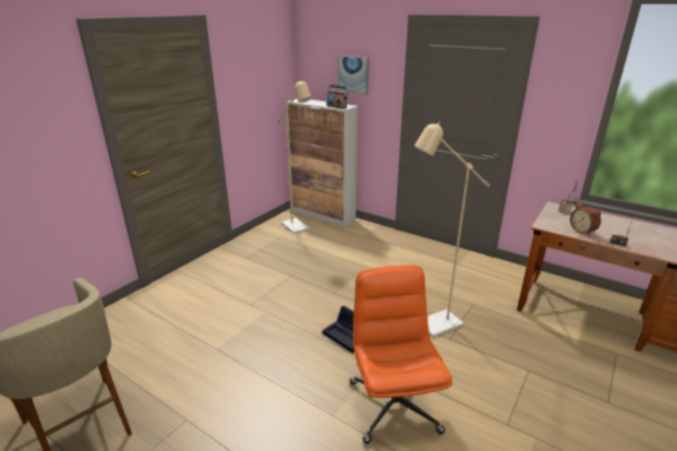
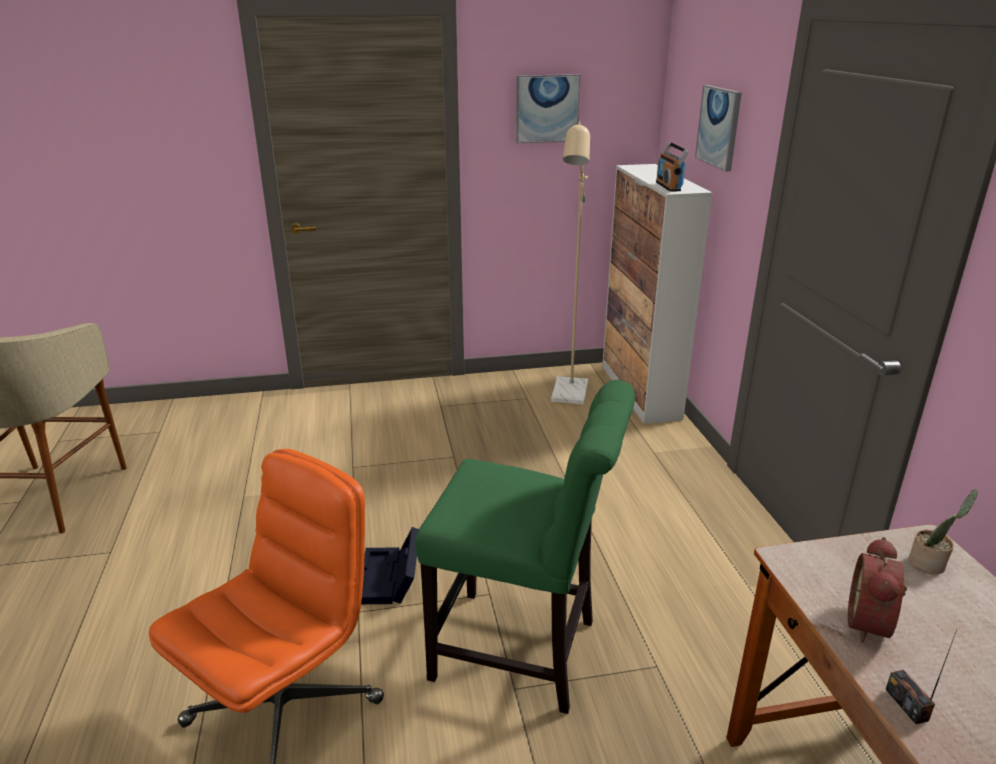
camera: 45 degrees right, 0 degrees up
(252, 75) = (547, 108): none -> picture
(433, 326) = (523, 652): beige floor lamp -> green chair

